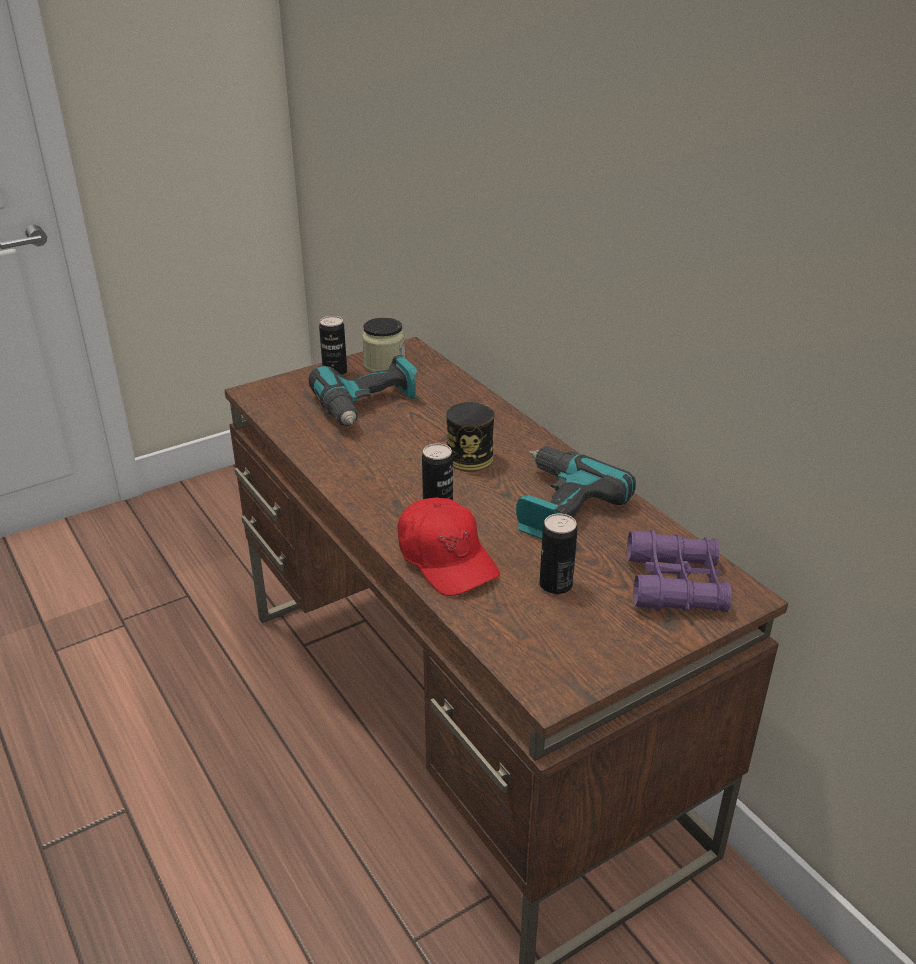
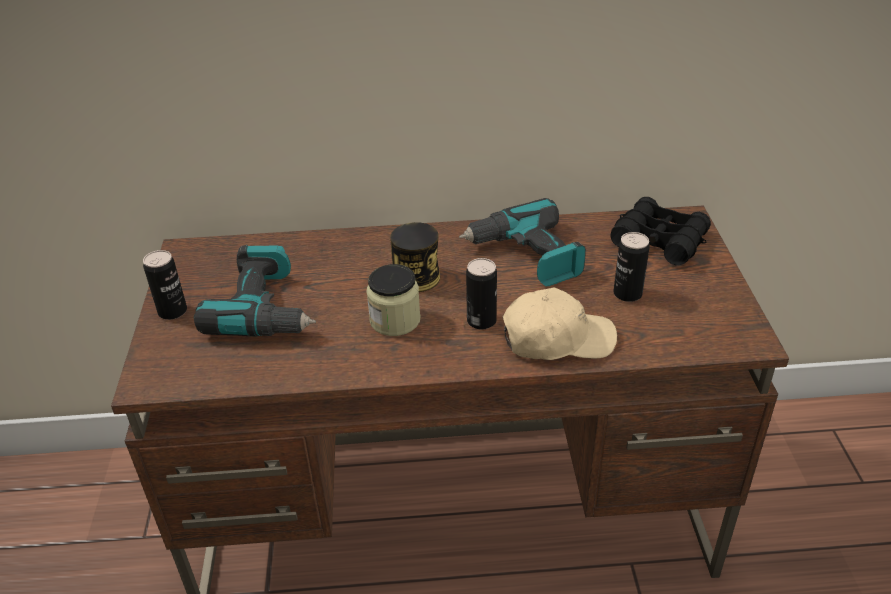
camera: 60 degrees left, 5 degrees up
(384, 365) = (198, 275): jar -> jar (395, 320)
(446, 559) = (557, 339): red cap -> beige cap
(675, 584) = (659, 240): purple binoculars -> black binoculars

